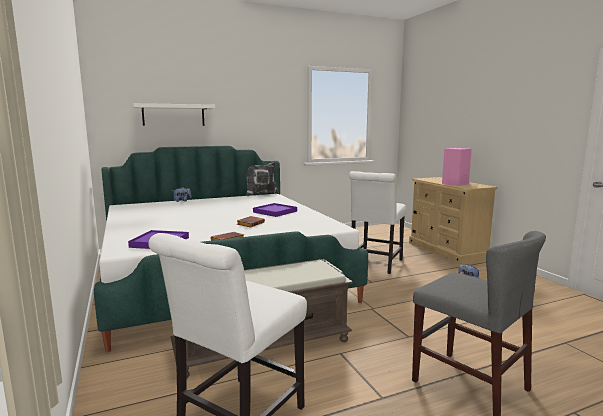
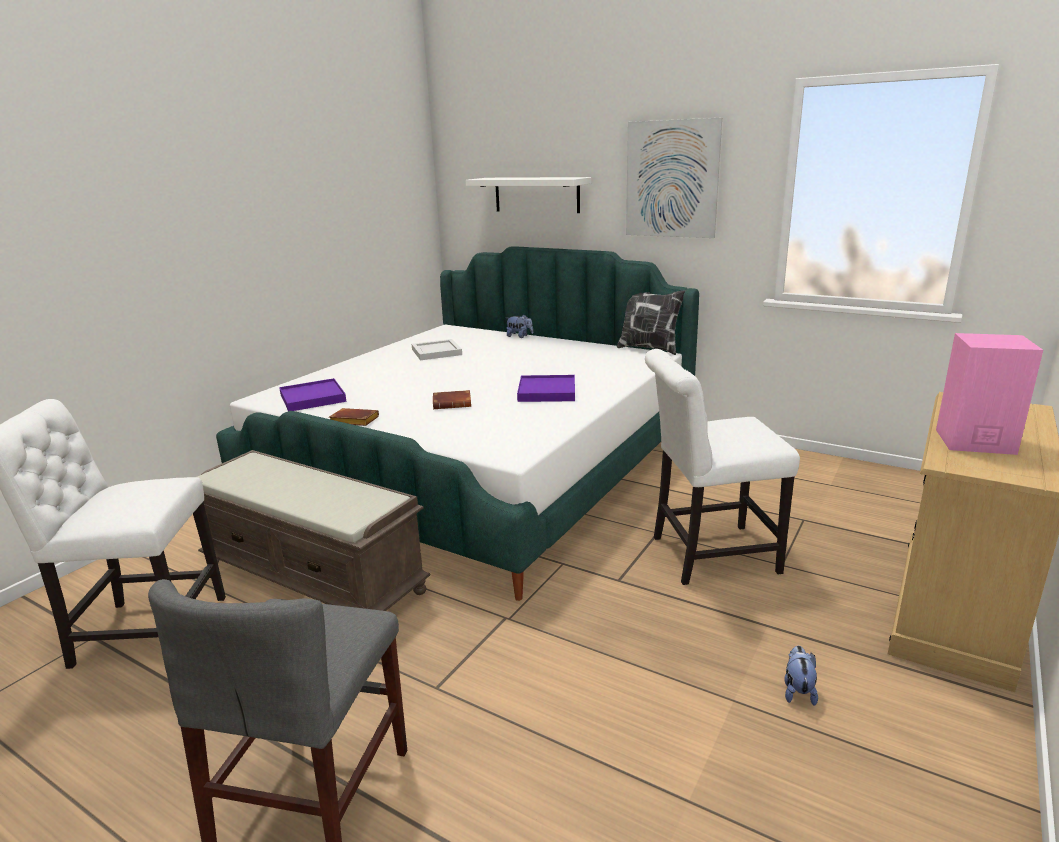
camera: 55 degrees right, 10 degrees up
(158, 213) = (436, 352): none -> white tray
(256, 107) = (671, 179): none -> picture

